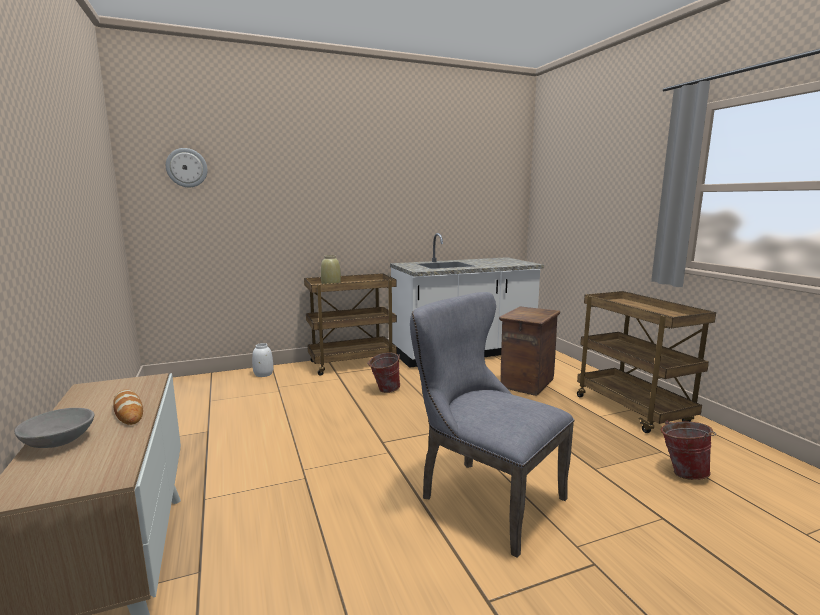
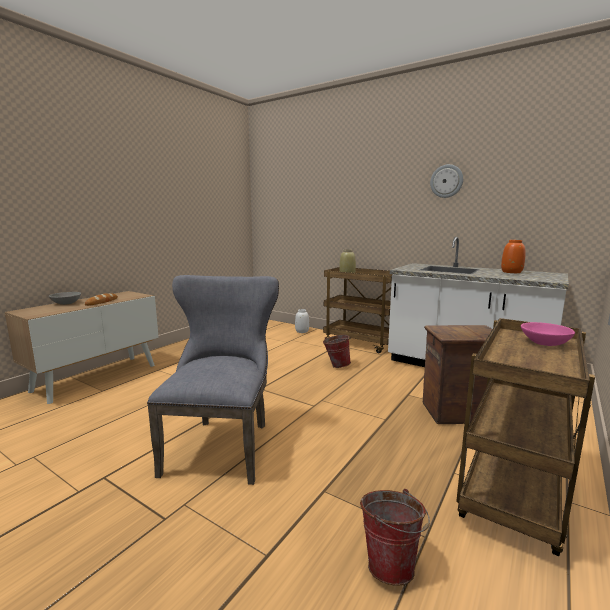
camera: 55 degrees right, 0 degrees up
(186, 168) = (280, 185): wall clock -> wall clock (446, 181)
(484, 261) = (511, 272): none -> orange vase
(626, 304) = (544, 343): none -> pink bowl

